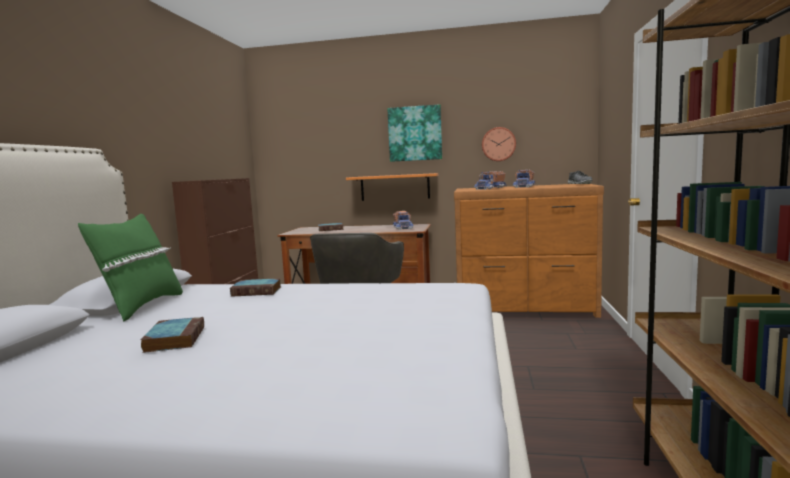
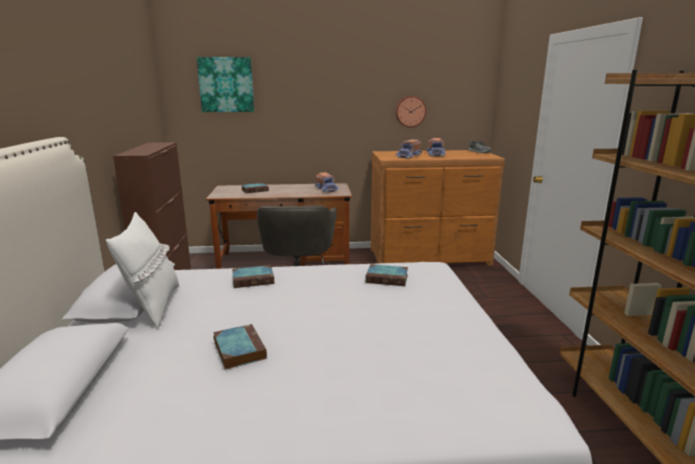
camera: 15 degrees left, 10 degrees up
(141, 306) = (153, 306): green pillow -> white pillow
(395, 187) = (313, 148): orange shelf -> none
(398, 293) = (388, 278): none -> book
(415, 133) = (334, 97): picture -> picture (226, 85)

